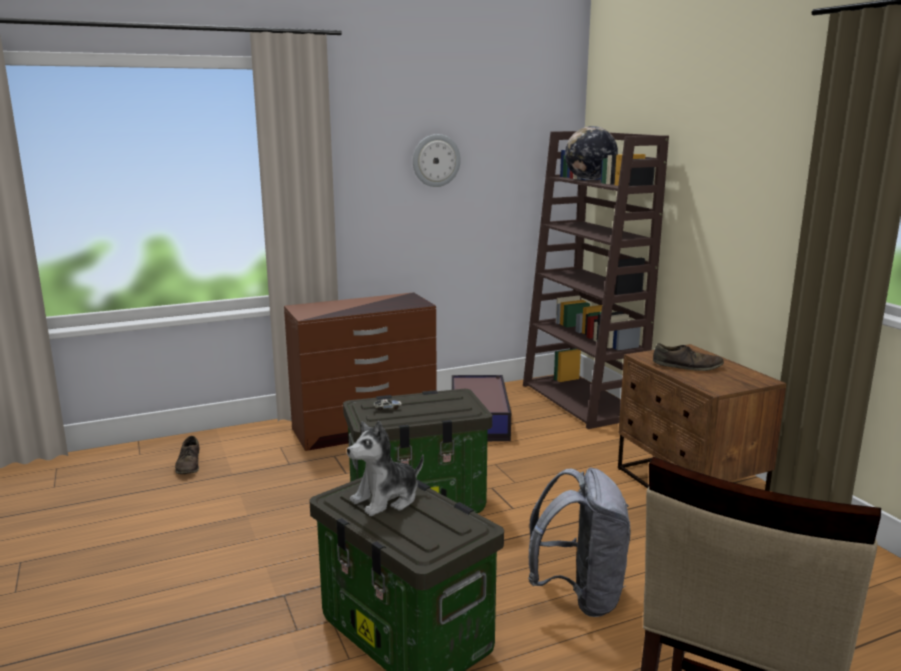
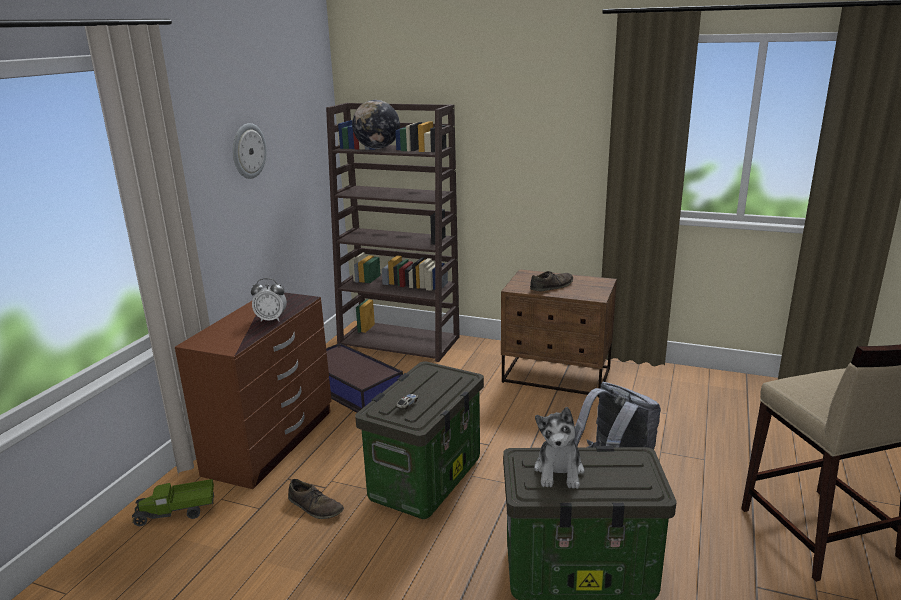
camera: 45 degrees left, 5 degrees up
(189, 464) = (153, 568): brown shoe -> brown shoe (315, 507)
(247, 442) = (176, 512): none -> toy truck
(369, 308) = (271, 319): none -> alarm clock

